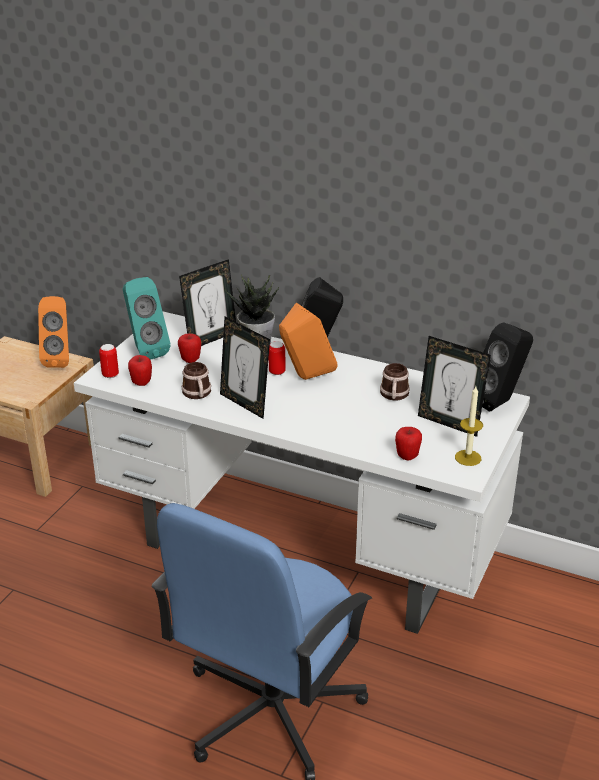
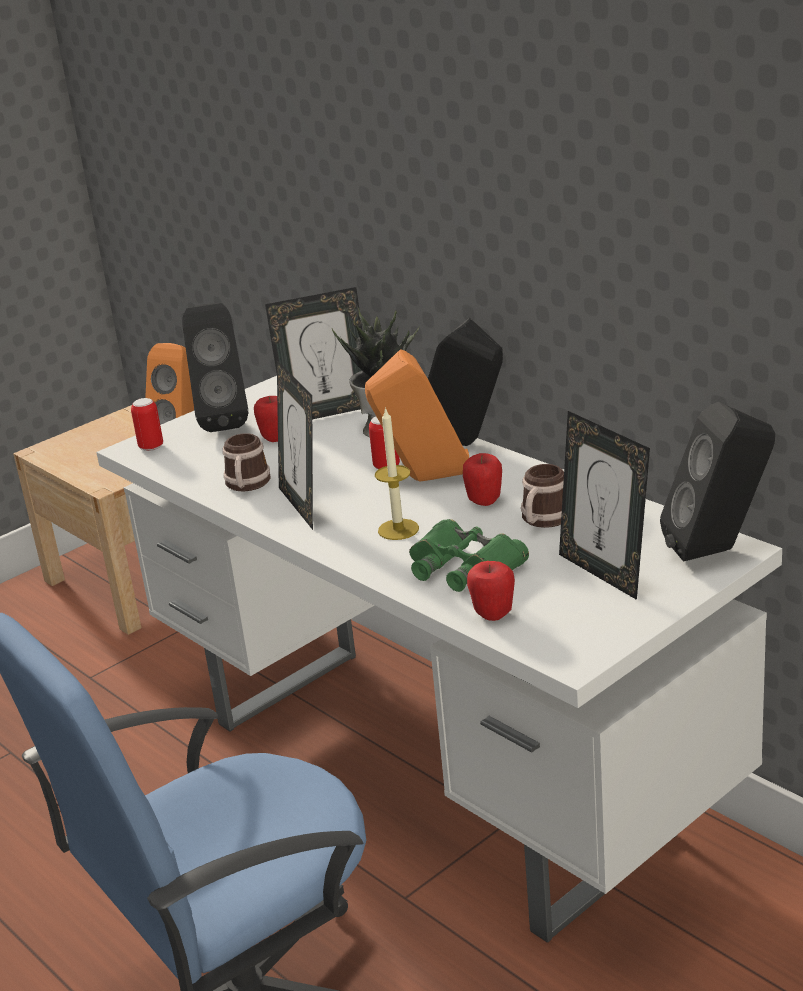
camera: 25 degrees right, 5 degrees down
(141, 383) = (183, 461): apple -> apple (484, 501)
(145, 351) = (223, 421): turquoise speaker -> black speaker
(370, 430) = (464, 566): none -> green binoculars
(468, 458) = (595, 631): candle -> candle (398, 529)

